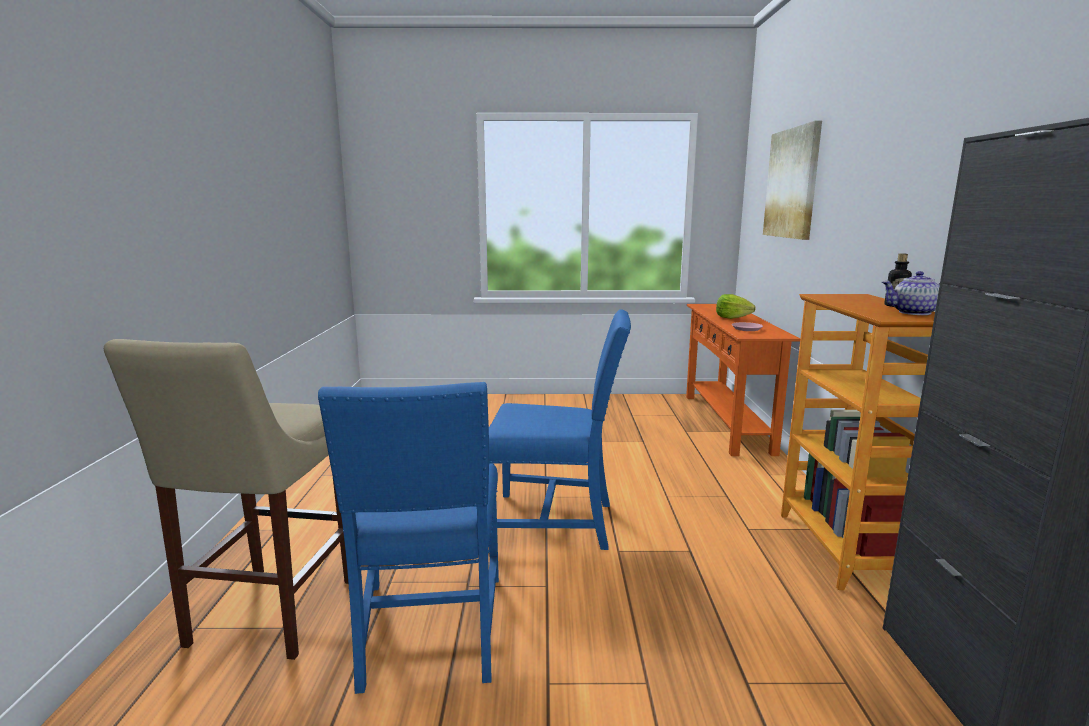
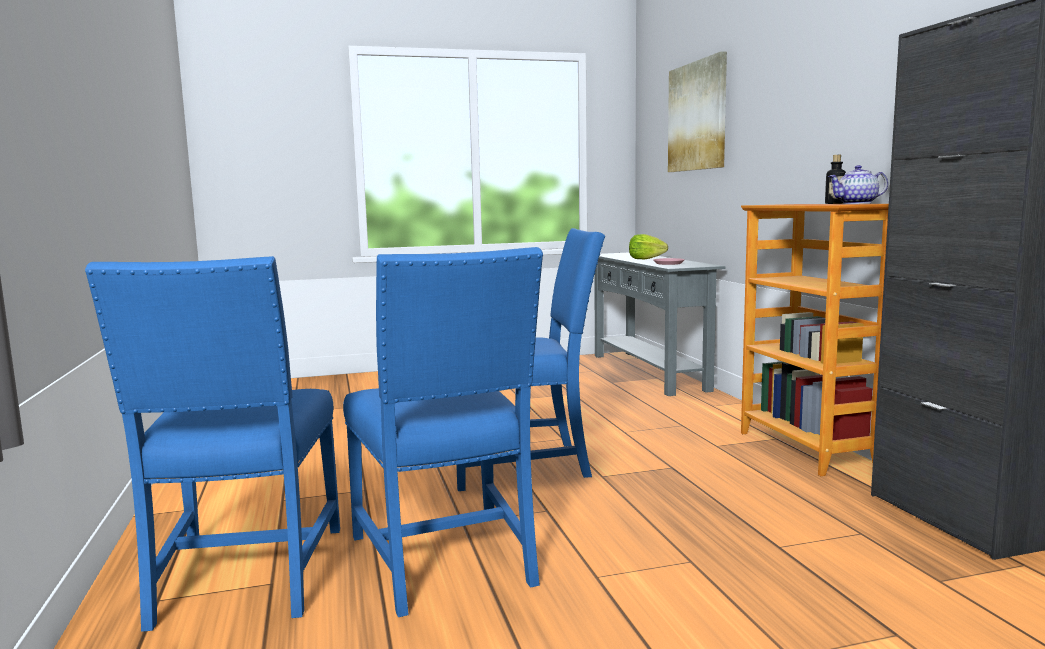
camera: 15 degrees left, 5 degrees down
(268, 616) = (245, 577): beige stool -> blue chair
(727, 422) = (648, 372): orange console table -> grey console table

